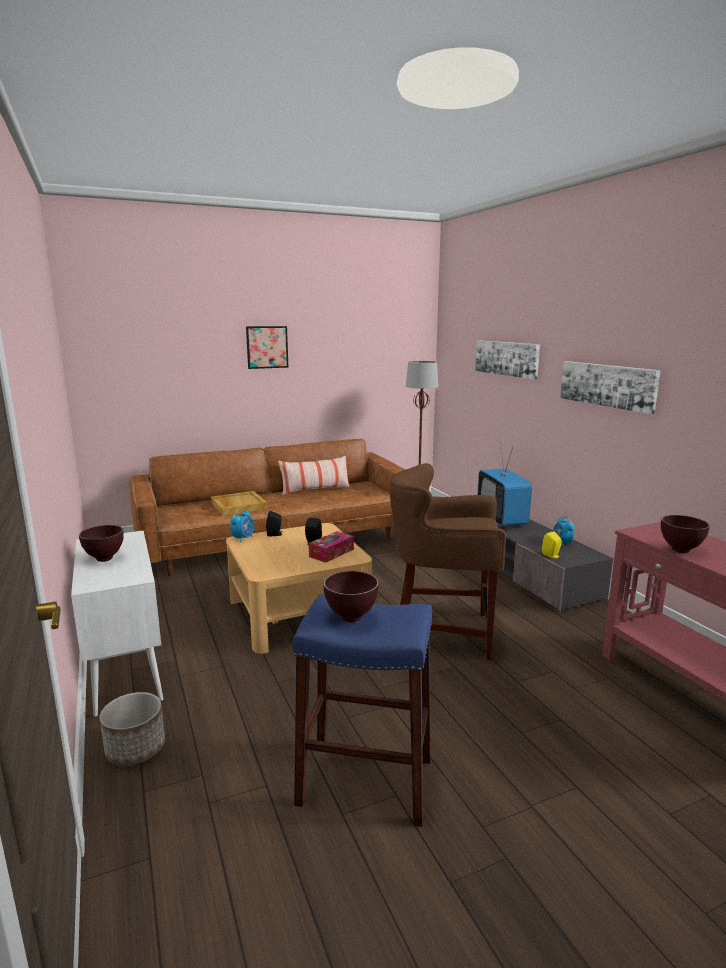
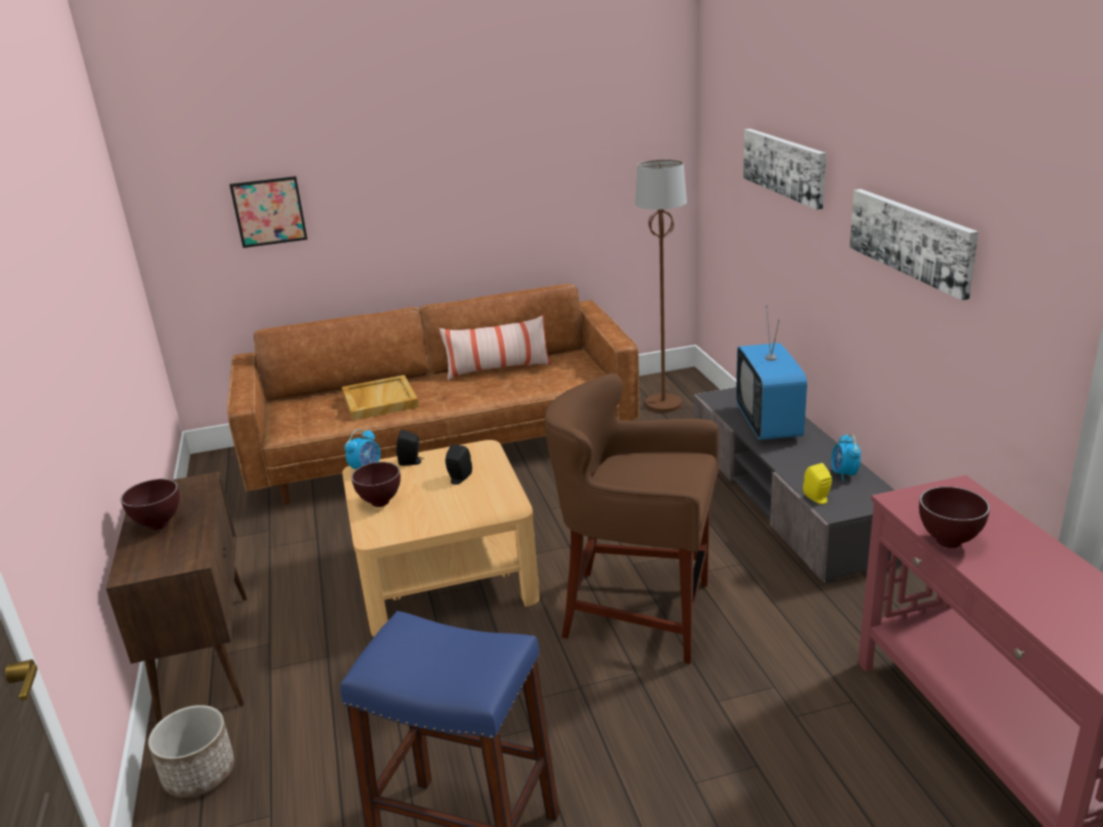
camera: 10 degrees right, 10 degrees up
(125, 669) = (206, 655): white cabinet -> brown cabinet
(267, 347) = (417, 152): picture -> picture (269, 212)
(331, 553) = (479, 499): tissue box -> none
(352, 617) = (422, 655): brown bowl -> brown bowl (381, 502)

